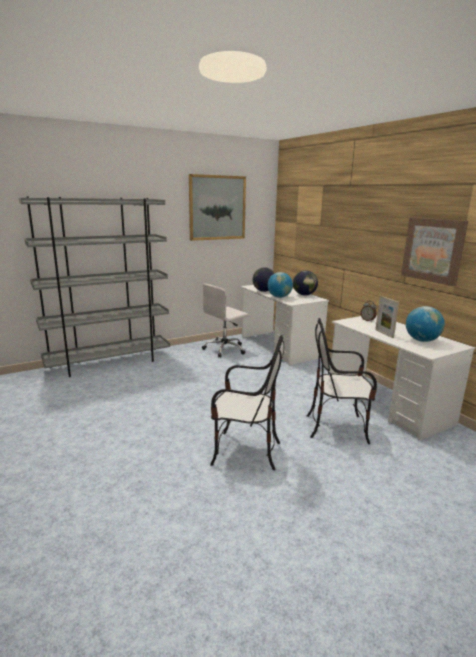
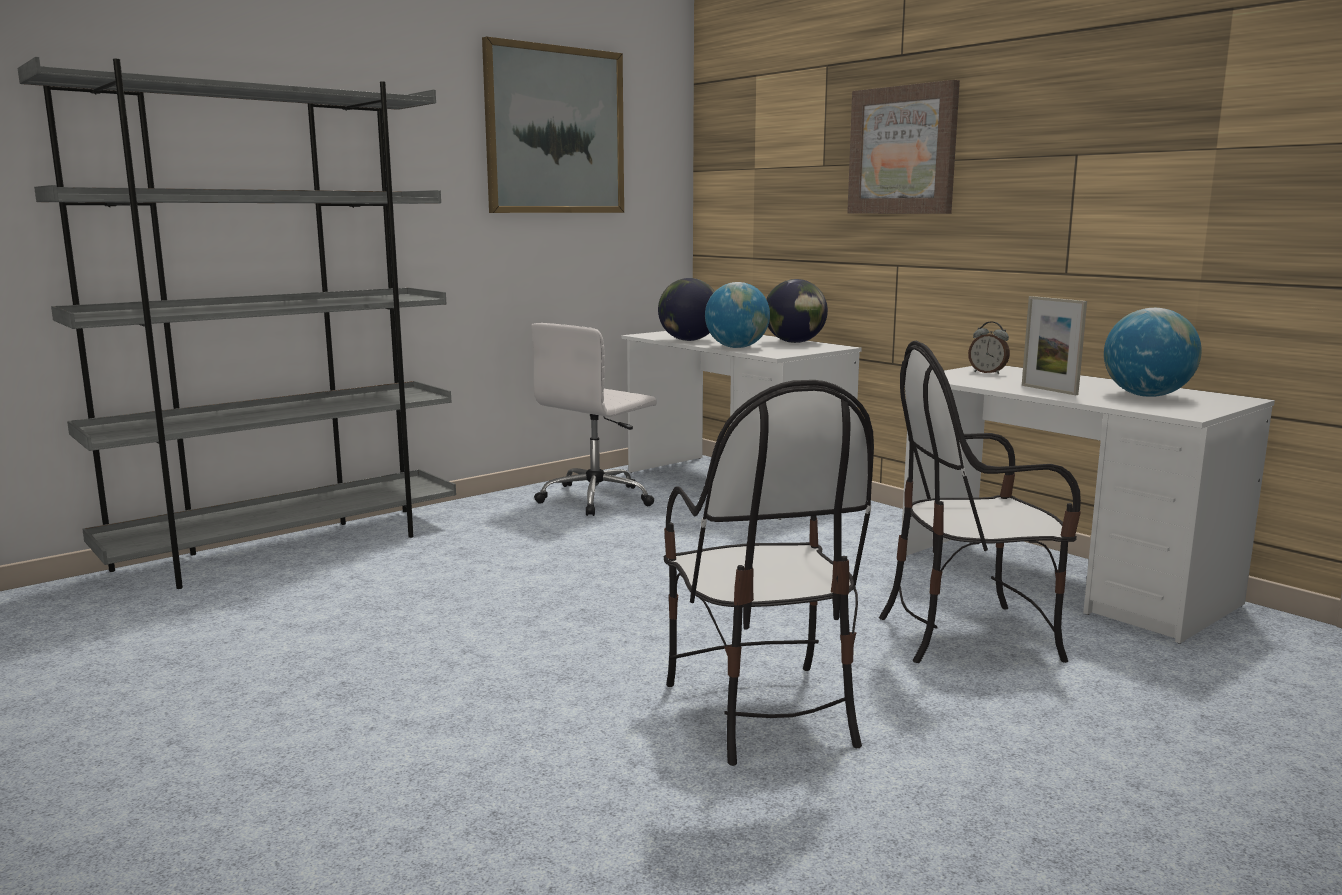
camera: 10 degrees left, 5 degrees down
(245, 452) = (762, 711): chair -> chair turned 75 degrees clockwise
(433, 250) = (1140, 180): picture -> picture (903, 150)

